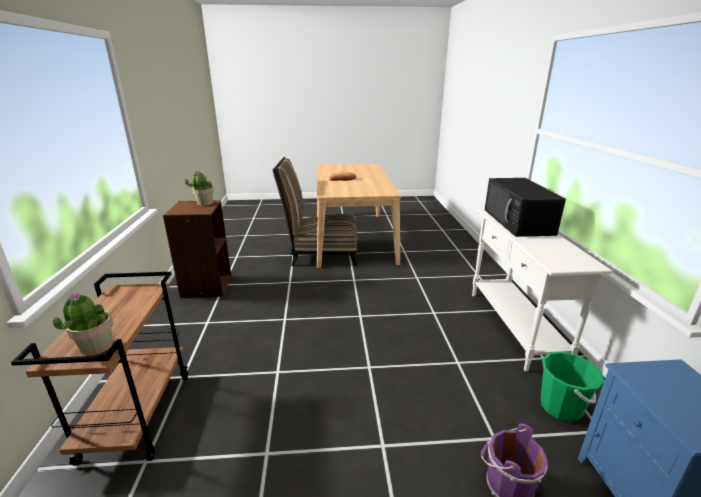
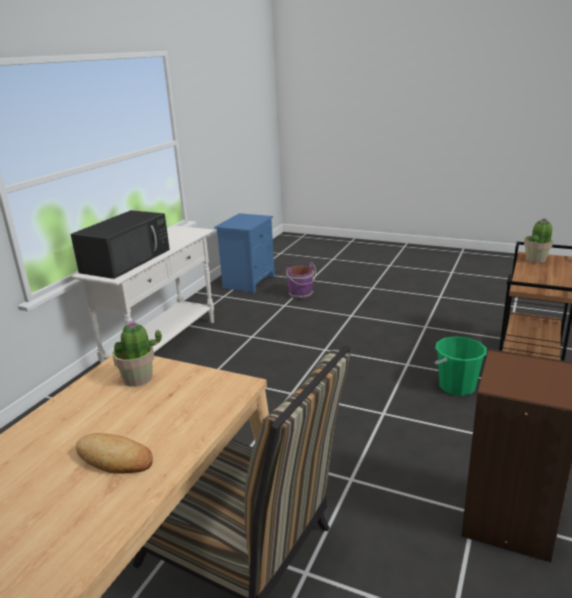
camera: 150 degrees left, 0 degrees up
(204, 203) = (510, 386): potted plant -> potted plant (138, 379)
(561, 407) = (226, 306): green bucket -> green bucket (457, 386)

